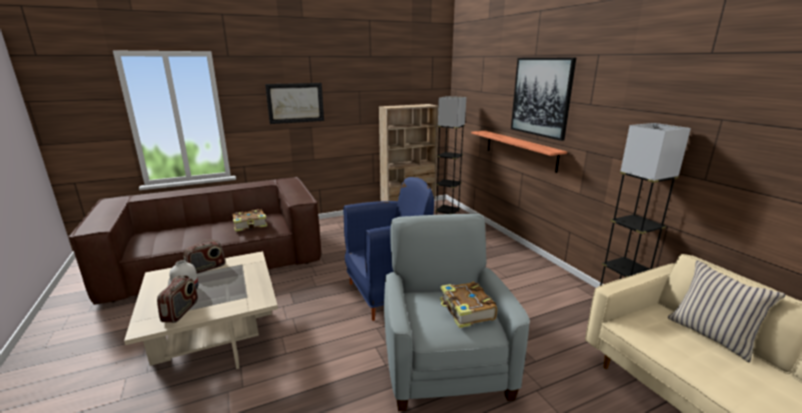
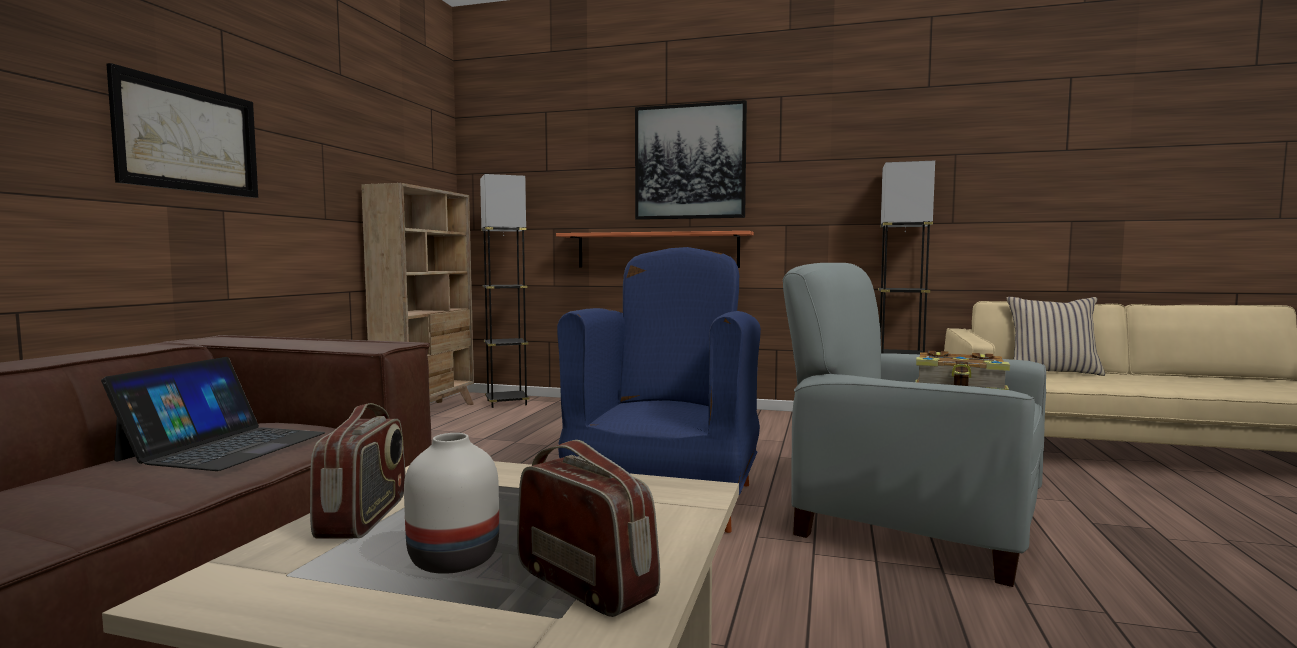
camera: 50 degrees left, 15 degrees down
(250, 225) = (225, 446): book -> laptop

